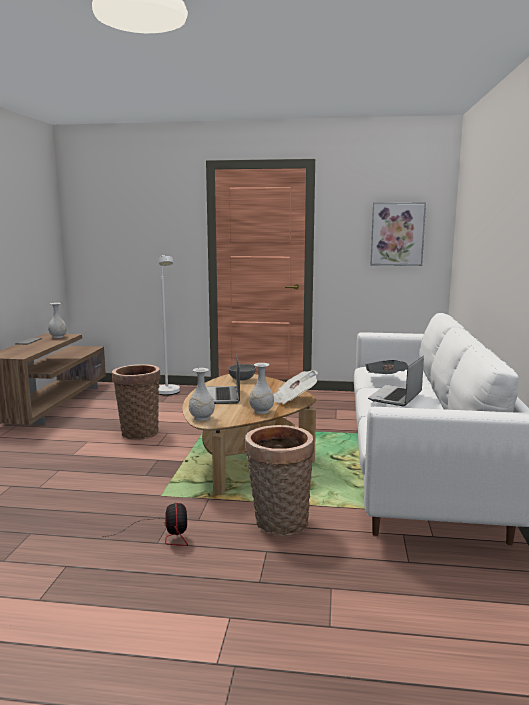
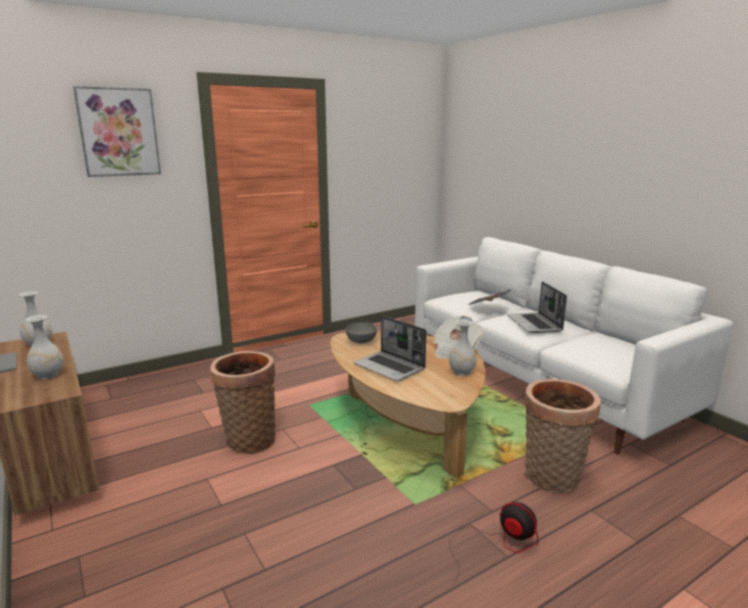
camera: 40 degrees left, 5 degrees up
(168, 393) = (191, 379): white floor lamp -> none
(201, 418) = (434, 399): white vase -> white vase (47, 375)
(397, 234) = (401, 161): picture -> picture (118, 132)

